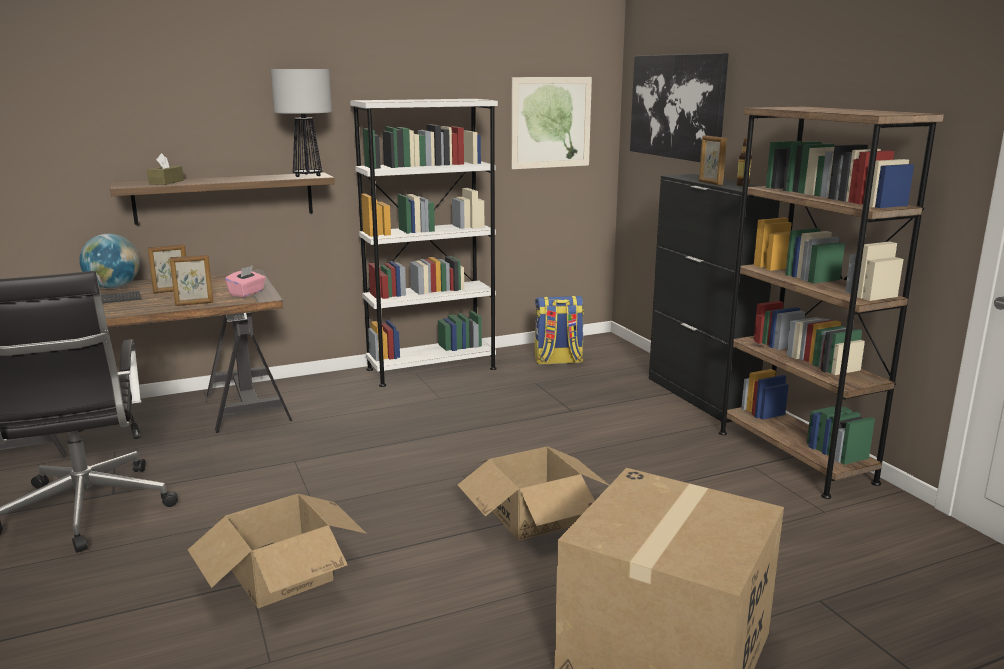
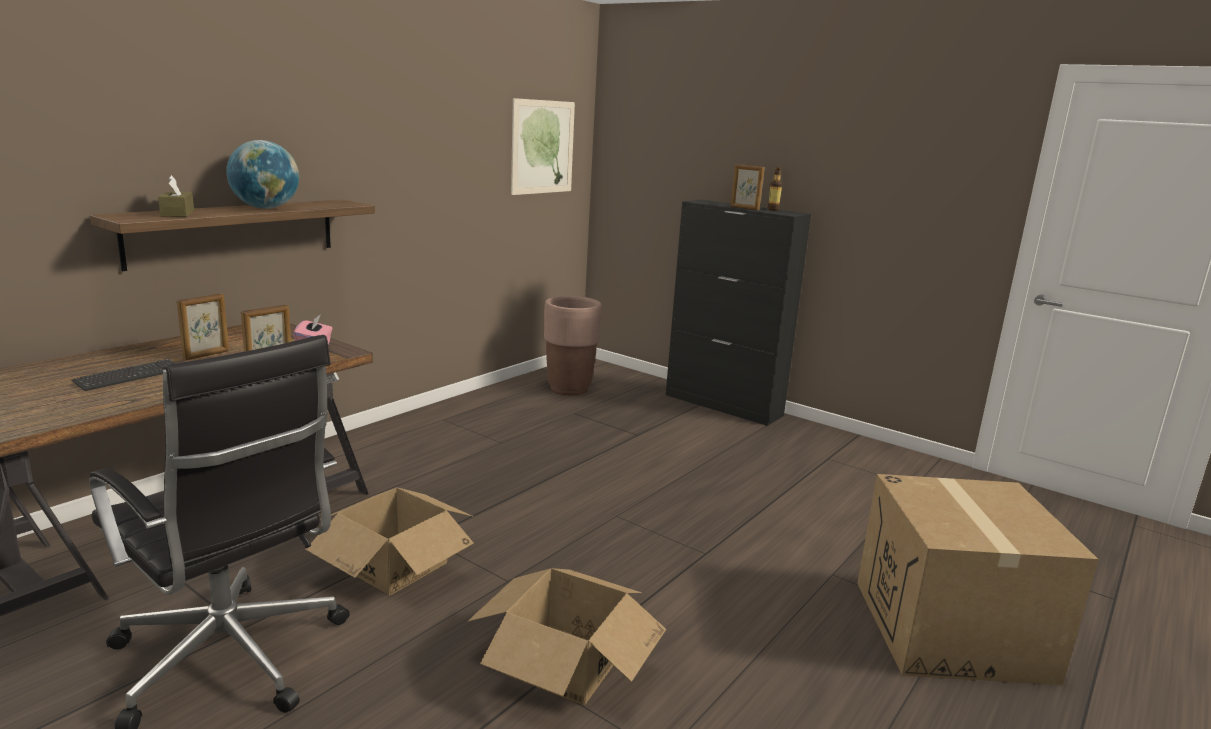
camera: 30 degrees left, 0 degrees up
(114, 287) = (110, 358): globe -> globe (266, 208)
(307, 176) = (338, 203): table lamp -> none
(431, 369) = (455, 413): white bookcase -> none
(533, 516) = (722, 540): cardboard box -> cardboard box (395, 565)
(558, 361) = (569, 389): backpack -> brown planter
(676, 106) = (673, 135): picture -> none
(794, 456) = (846, 445): brown bookcase -> none

